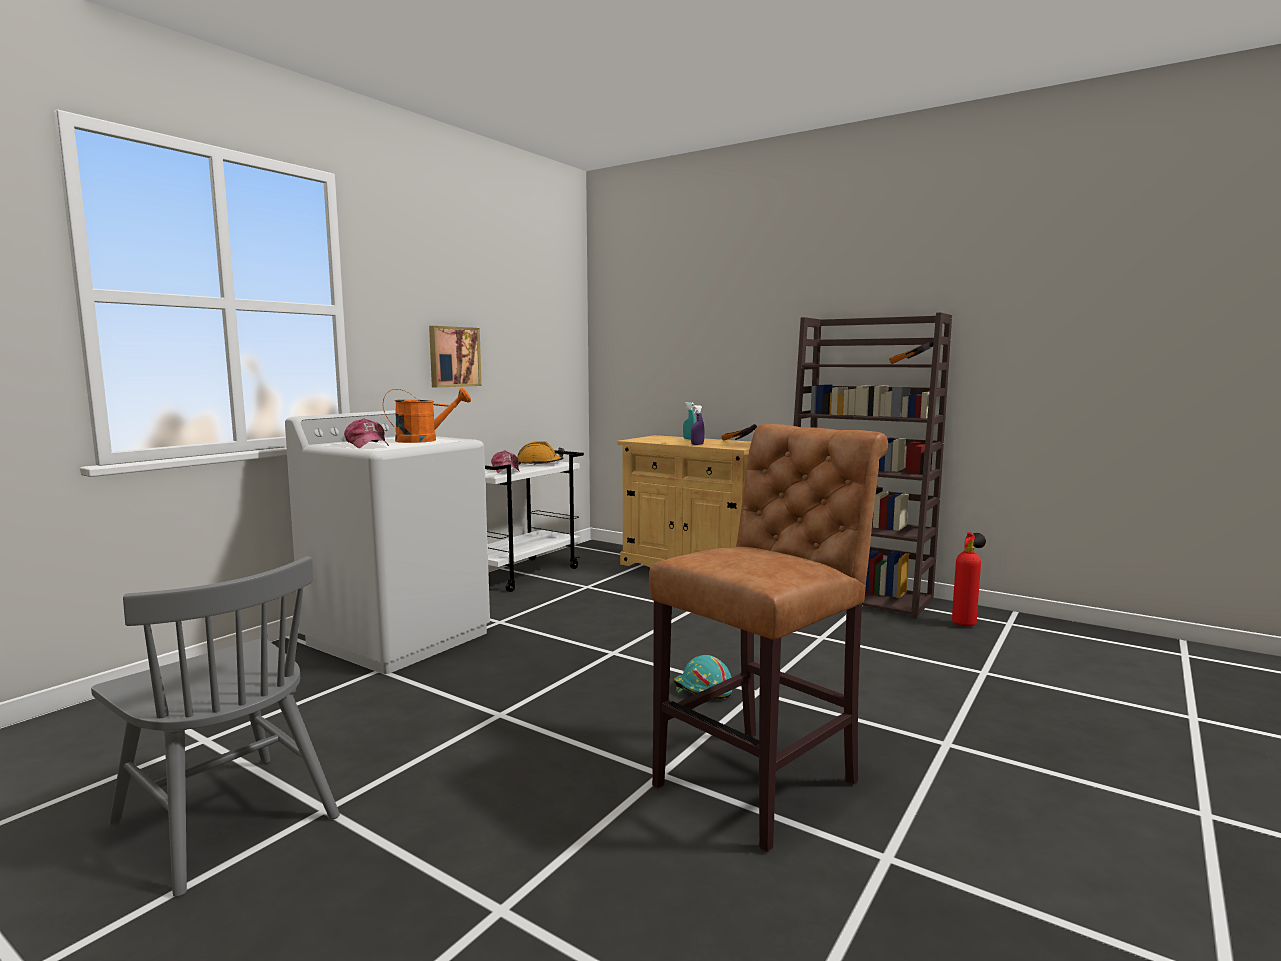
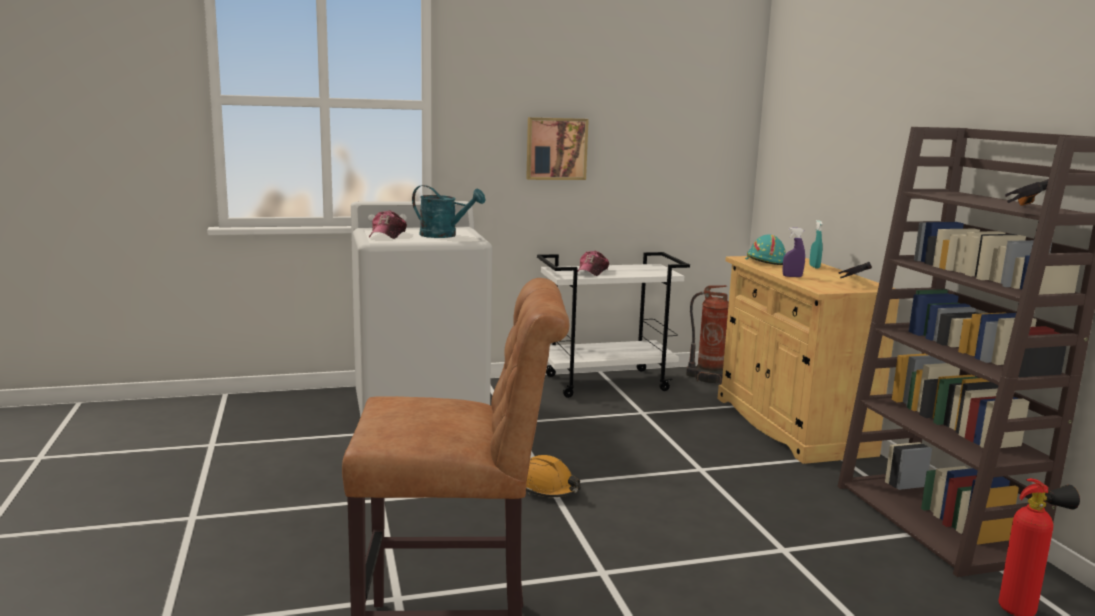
camera: 40 degrees right, 5 degrees up
(226, 819) = (147, 499): grey chair -> none
(424, 440) = (444, 235): orange watering can -> turquoise watering can
(539, 464) = (643, 269): orange hard hat -> orange hard hat (548, 488)
(589, 553) = (708, 378): none -> fire extinguisher
(702, 690) = (558, 548): turquoise hard hat -> turquoise hard hat (764, 261)

